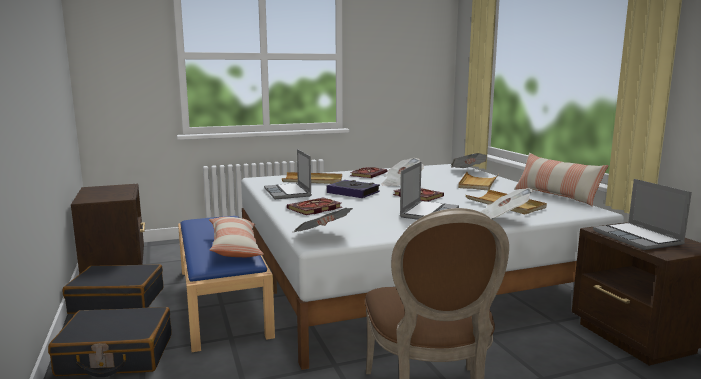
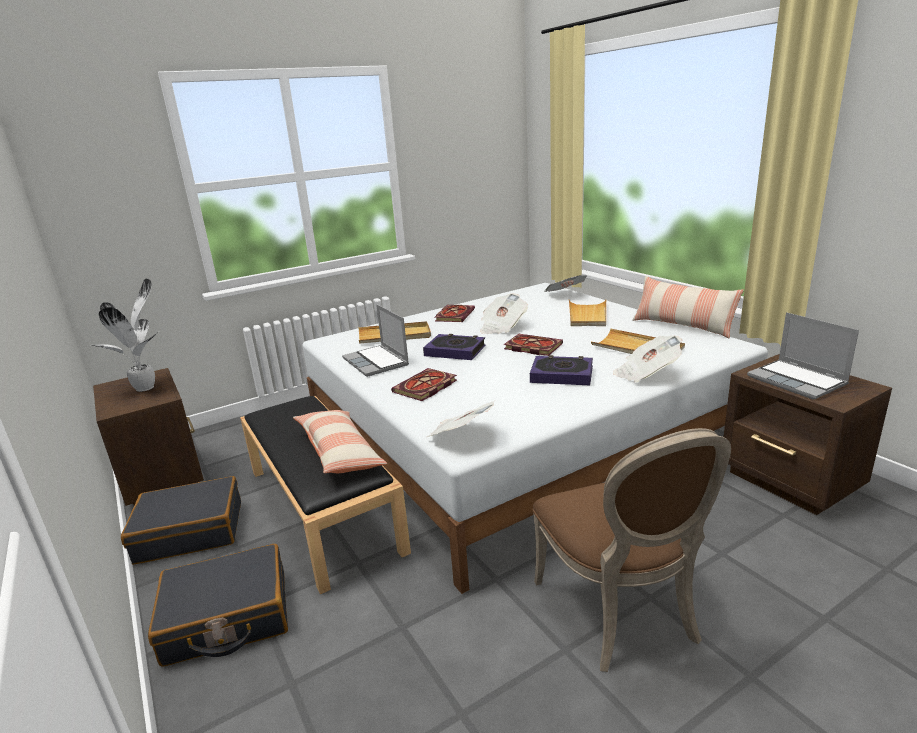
camera: 10 degrees left, 10 degrees up
(116, 191) = (147, 387): none -> potted plant
(222, 301) = (324, 509): blue bench -> black bench
(429, 213) = (561, 375): laptop -> book

